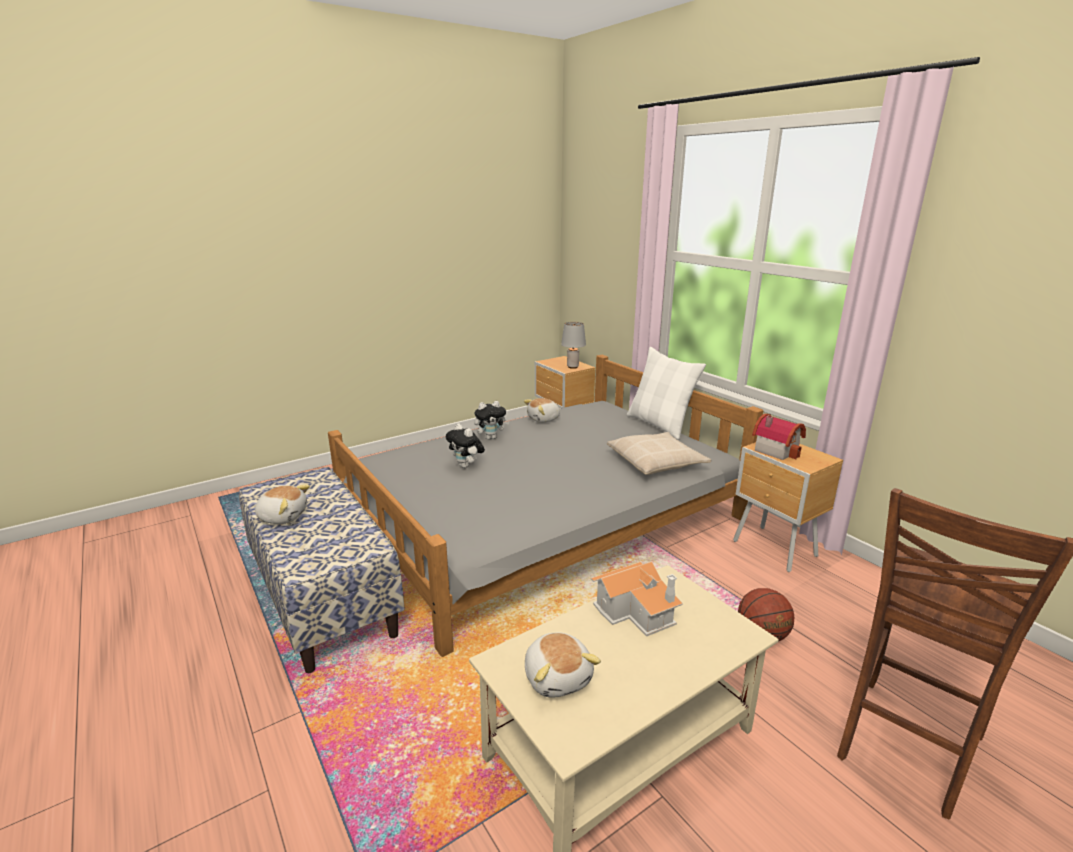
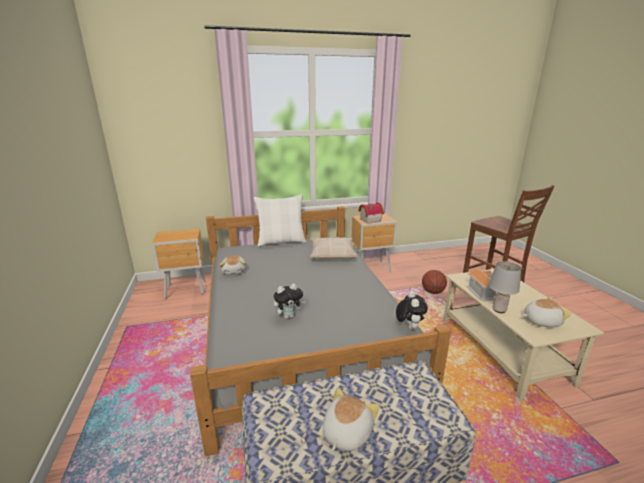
camera: 70 degrees left, 0 degrees up
(491, 438) = (246, 297): plush toy -> plush toy (409, 327)
(572, 367) = (188, 234): grey table lamp -> grey table lamp (499, 310)

